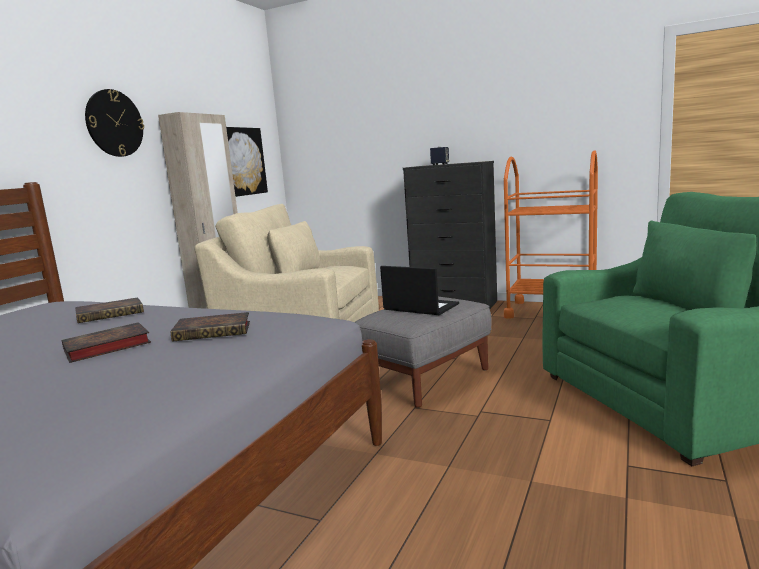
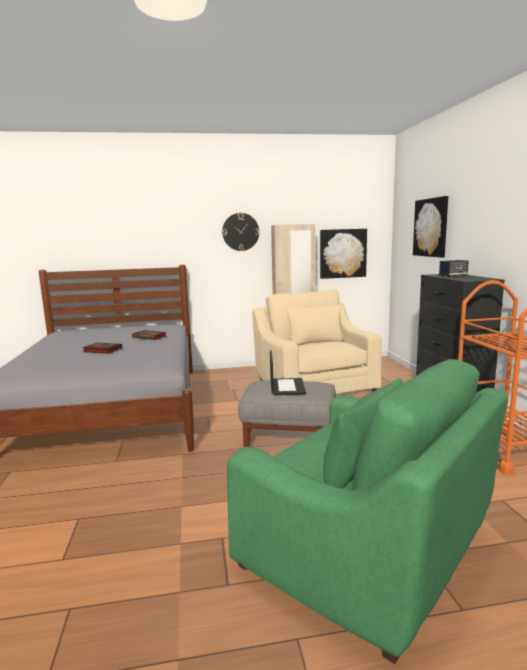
camera: 55 degrees right, 0 degrees up
(215, 331) = (129, 357): book -> none
(362, 121) = (431, 227): none -> picture

